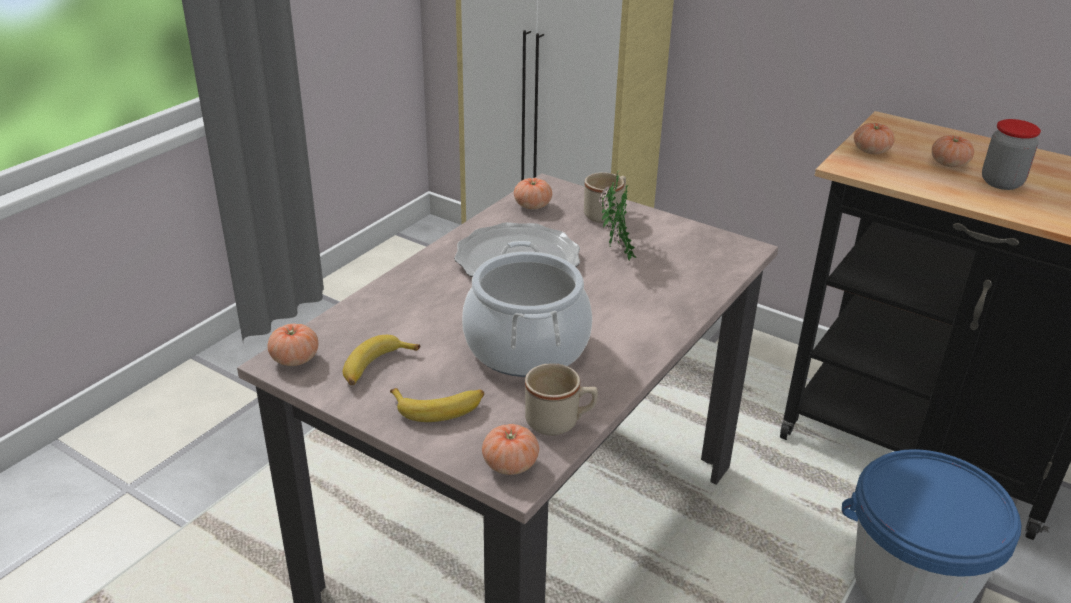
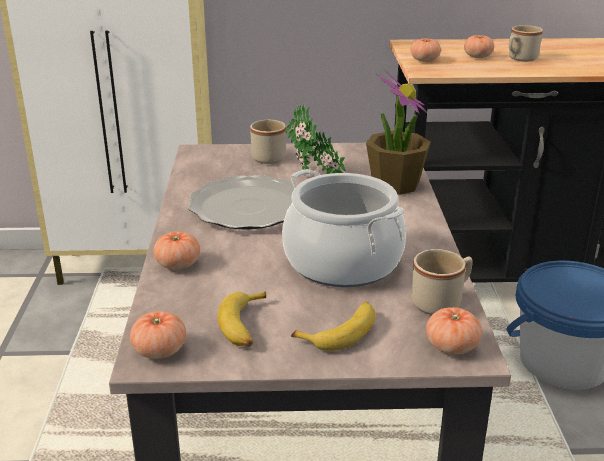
camera: 35 degrees left, 5 degrees down
(532, 205) = (205, 167): tomato -> tomato (178, 264)
(687, 288) = (395, 184): none -> potted plant
(1001, 183) = (520, 59): jar -> beige mug

